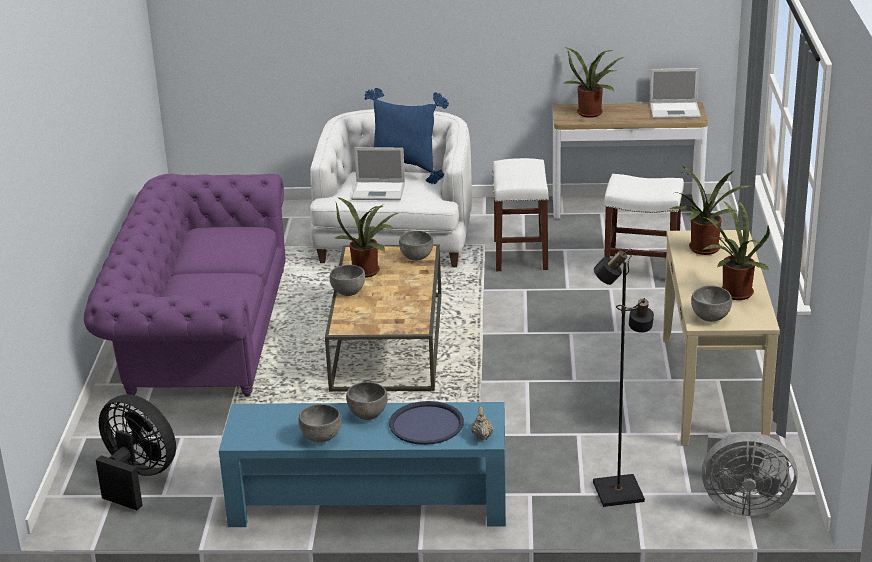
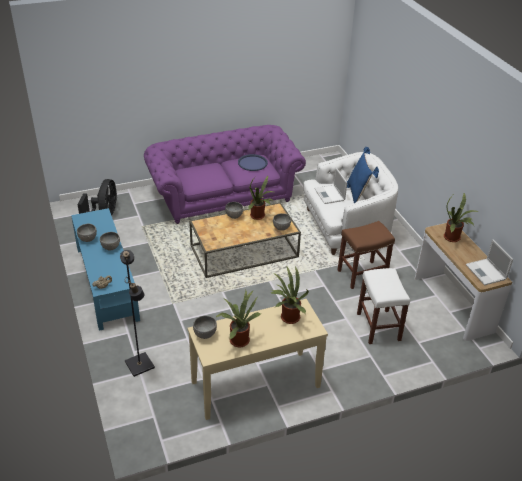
camera: 65 degrees right, 10 degrees up
(426, 424) = (108, 267): blue tray -> blue tray (252, 163)
(521, 255) = (361, 275): white stool -> brown stool
(742, 504) = (143, 418): grey fan -> none

